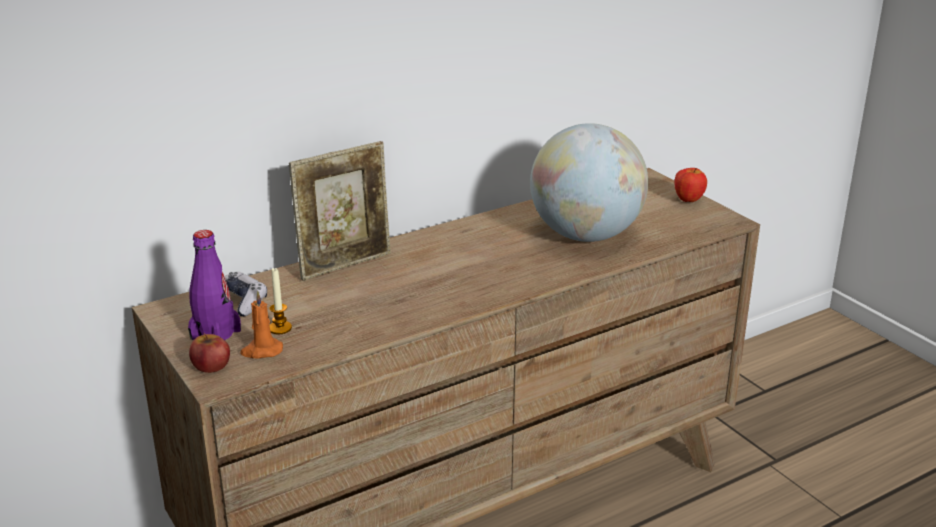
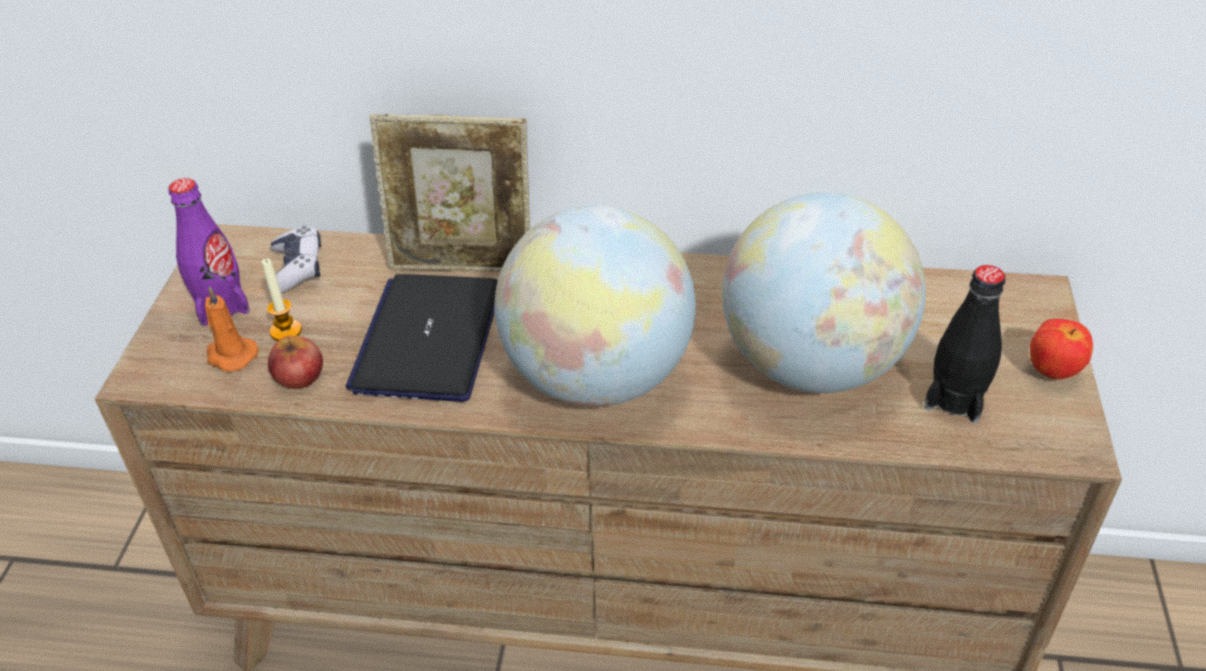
camera: 40 degrees right, 15 degrees up
(211, 365) = (165, 349): apple -> apple (299, 376)
(374, 299) = (428, 339): none -> laptop
(491, 278) = (597, 377): none -> globe
(663, 223) = (955, 398): none -> black bottle

